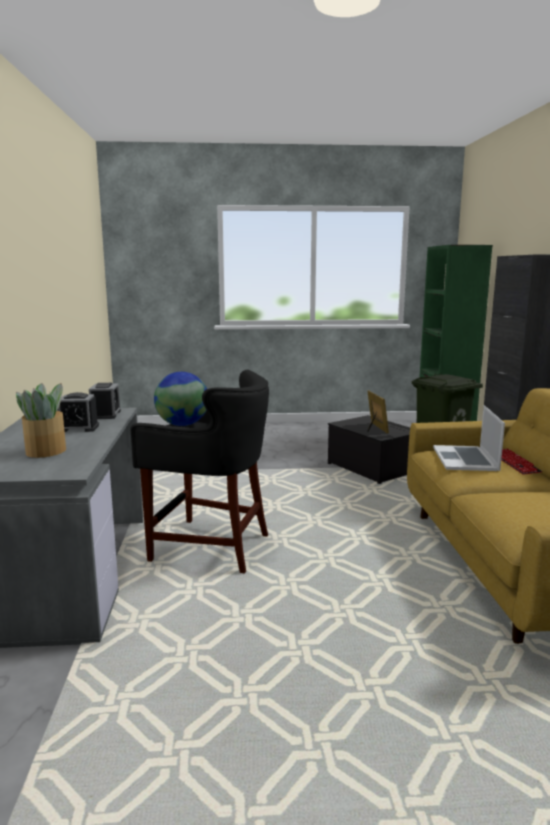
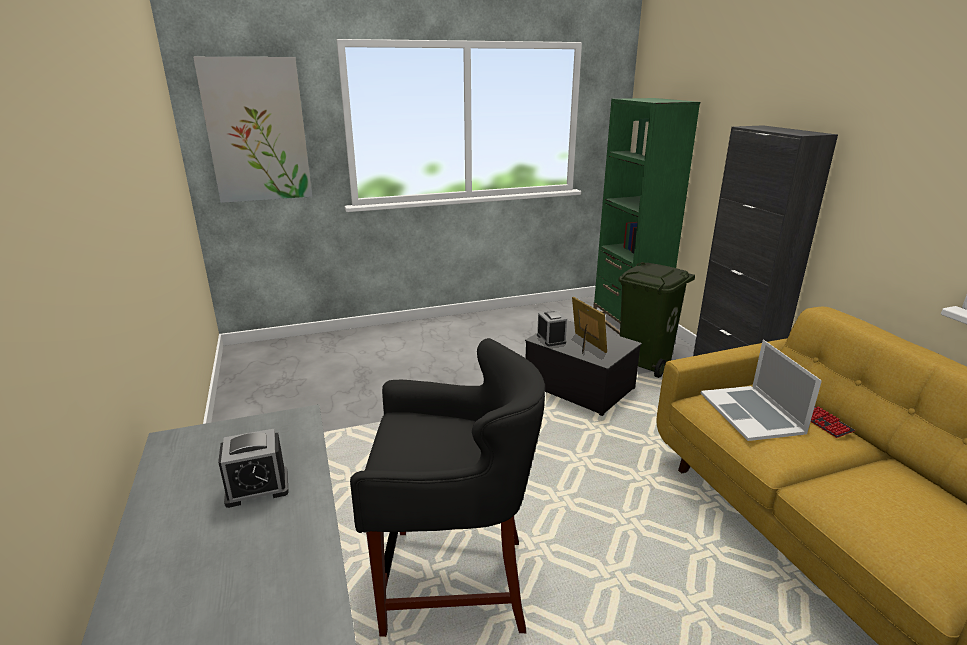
camera: 15 degrees left, 10 degrees up
(47, 451) = (237, 585): potted plant -> none
(106, 414) = (282, 434): alarm clock -> alarm clock (551, 339)
(156, 267) = (257, 131): none -> picture
(182, 425) = (406, 435): globe -> none

